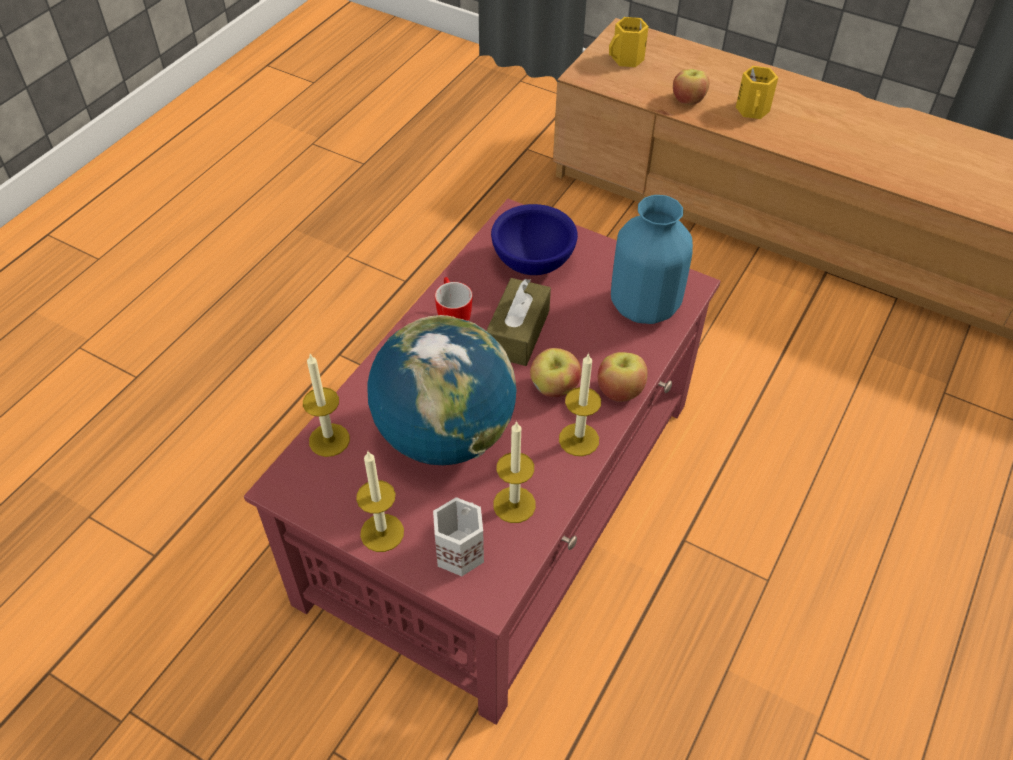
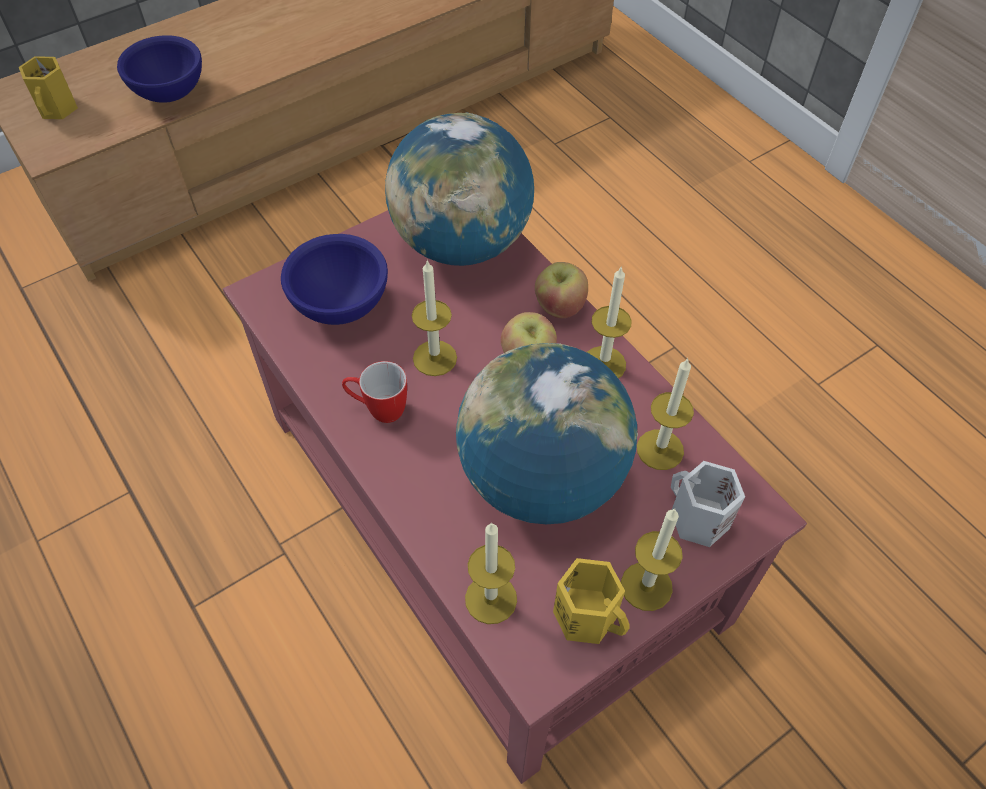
camera: 65 degrees left, 5 degrees up
(518, 333) = (435, 358): brown tissue box -> candle
(643, 306) = (461, 243): blue vase -> globe
(688, 100) = (168, 93): apple -> blue bowl
(753, 110) = (227, 57): yellow mug -> yellow mug (588, 615)

